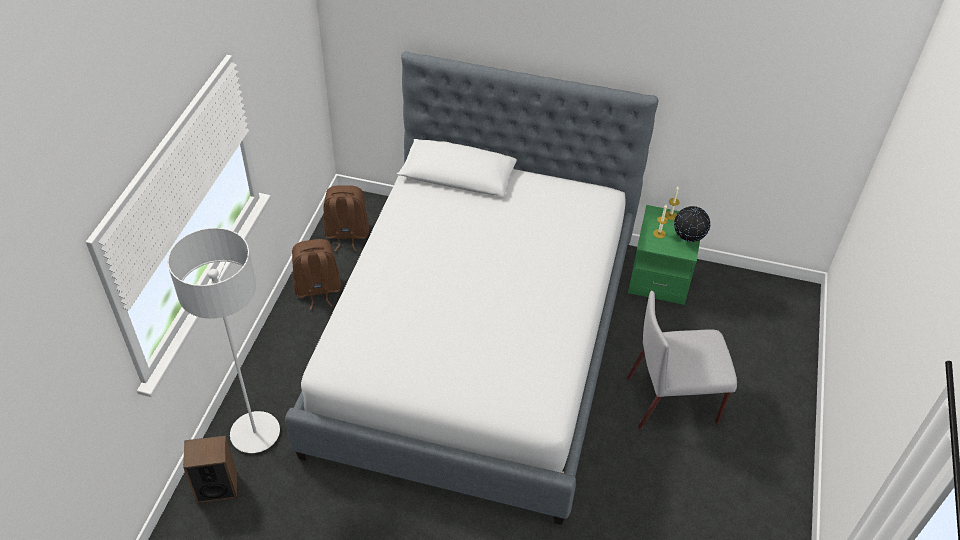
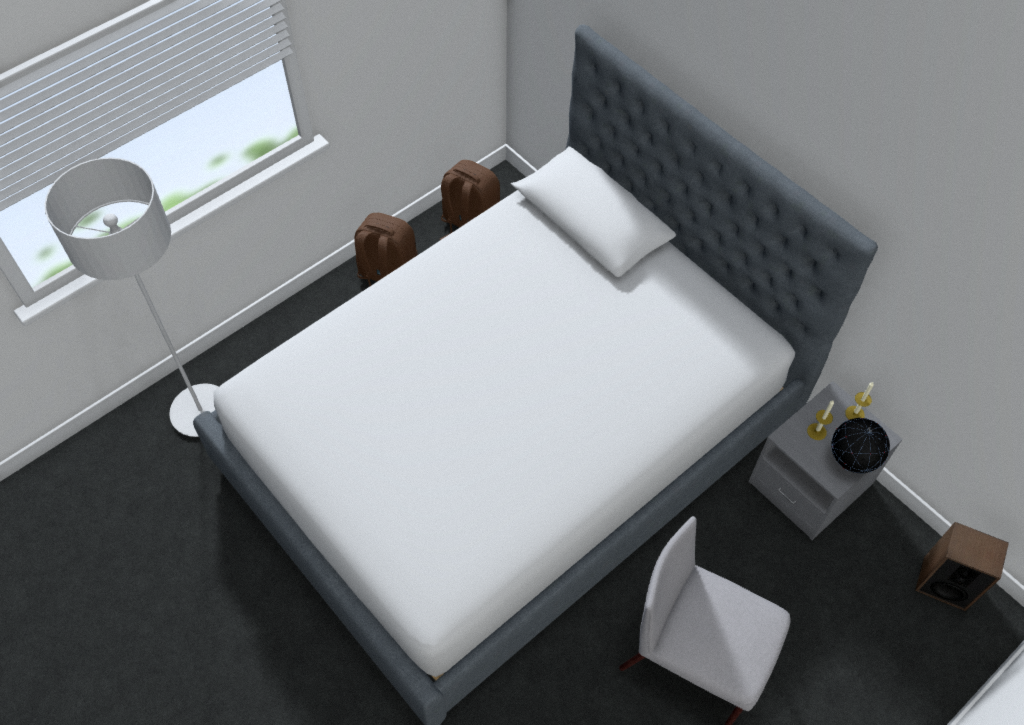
camera: 35 degrees right, 10 degrees up
(217, 487) = (122, 450): speaker -> speaker (944, 583)
(660, 277) = (810, 483): green nightstand -> grey nightstand

